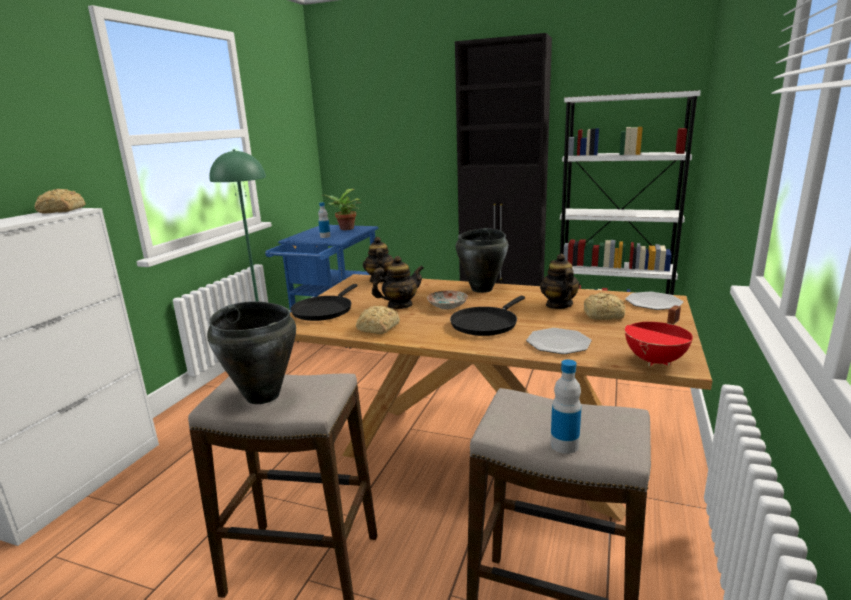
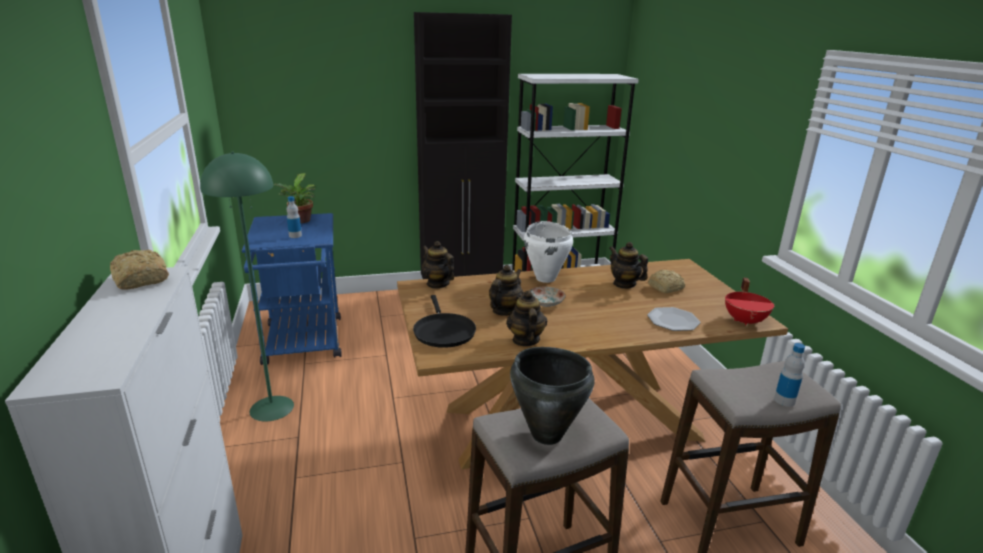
camera: 35 degrees left, 5 degrees up
(377, 328) = (525, 340): bread -> teapot
(482, 289) = (546, 278): black cooking pot -> white cooking pot
(486, 323) = (601, 314): black frying pan -> none
(653, 302) = (679, 269): plate -> none

